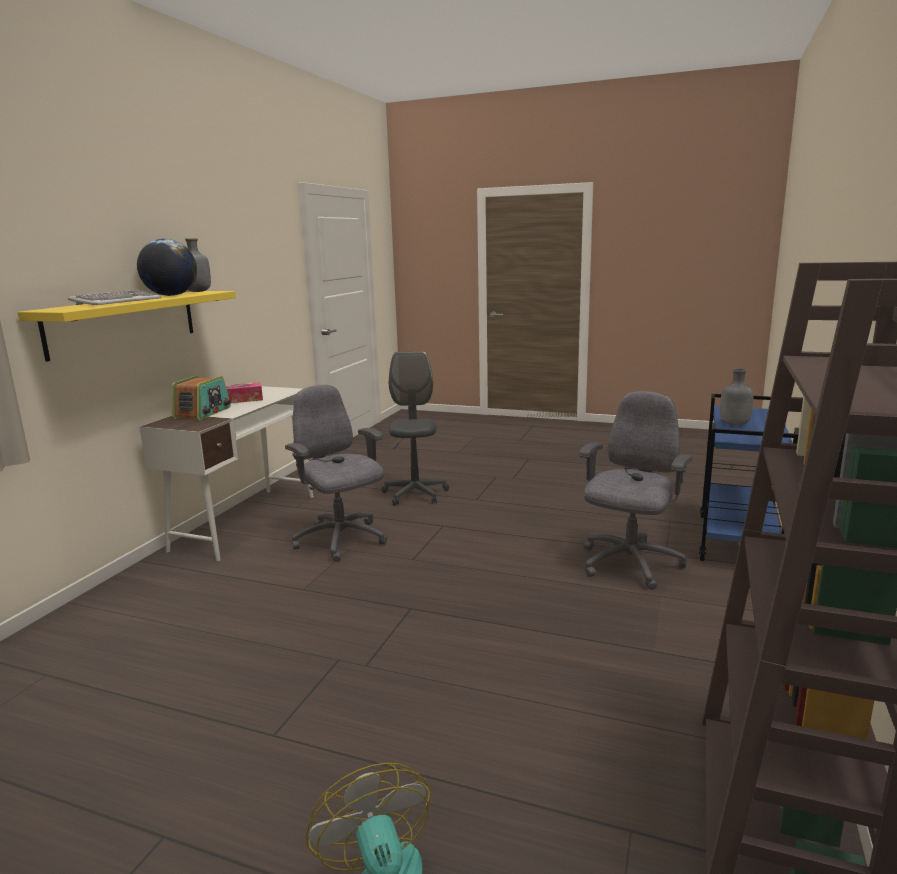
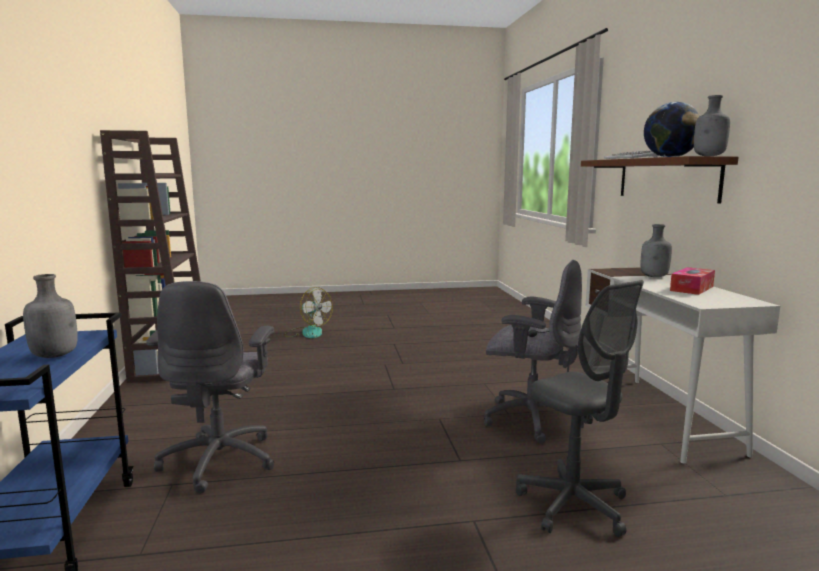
camera: 150 degrees right, 5 degrees down
(124, 322) = (666, 179): yellow shelf -> brown shelf
(203, 413) = (654, 276): radio -> grey bottle

